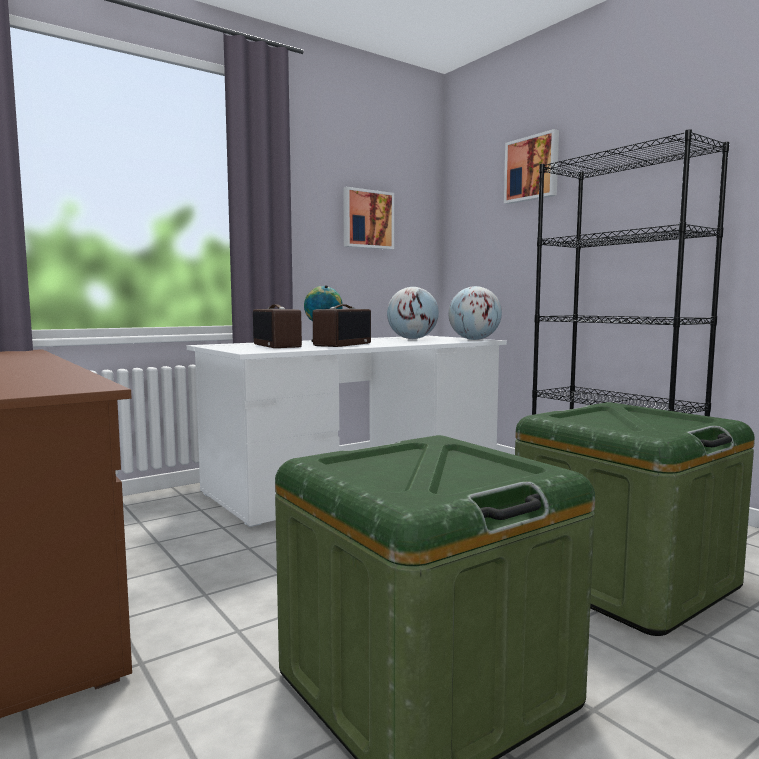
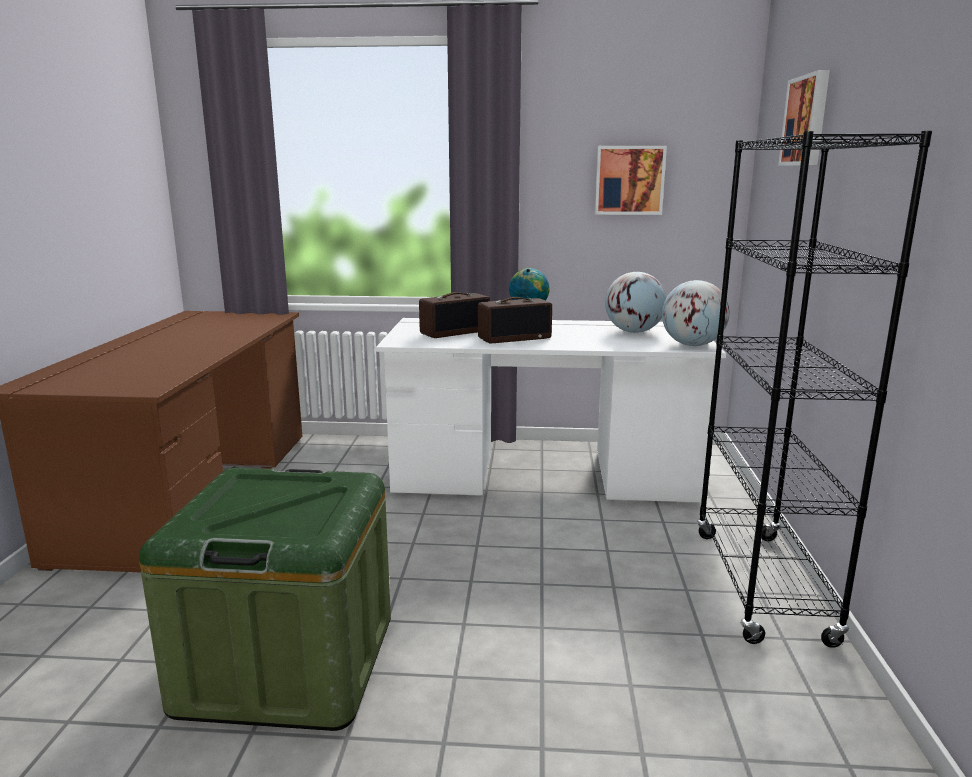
camera: 40 degrees right, 10 degrees up
(277, 346) = (455, 332): radio -> radio turned 135 degrees counterclockwise
(623, 579) = (580, 667): green storage box -> none

